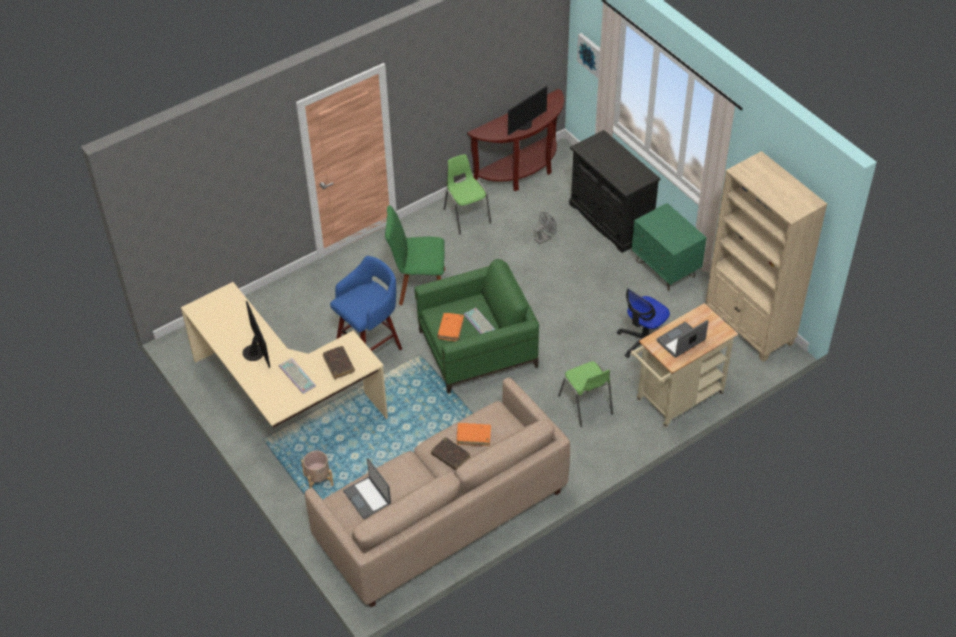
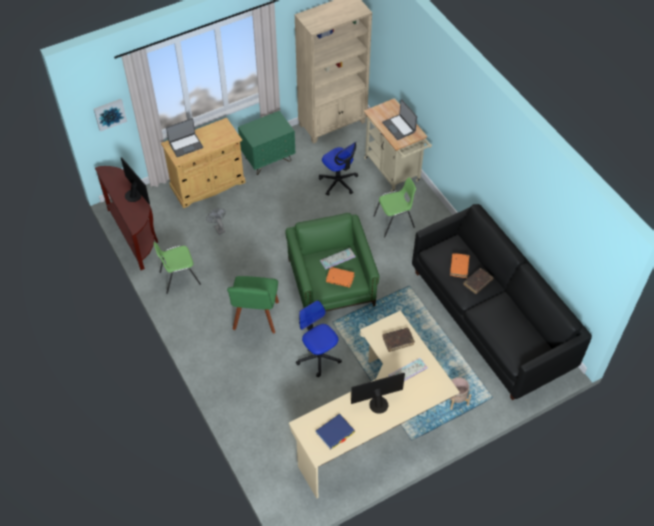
camera: 85 degrees left, 5 degrees up
(220, 319) = (335, 432): none -> blue book
(368, 498) = (515, 338): laptop -> laptop (186, 145)
(370, 347) = (319, 356): blue stool -> office chair
(441, 515) = (491, 319): beige sofa -> black sofa
(610, 220) = (208, 184): black cabinet -> beige cabinet

